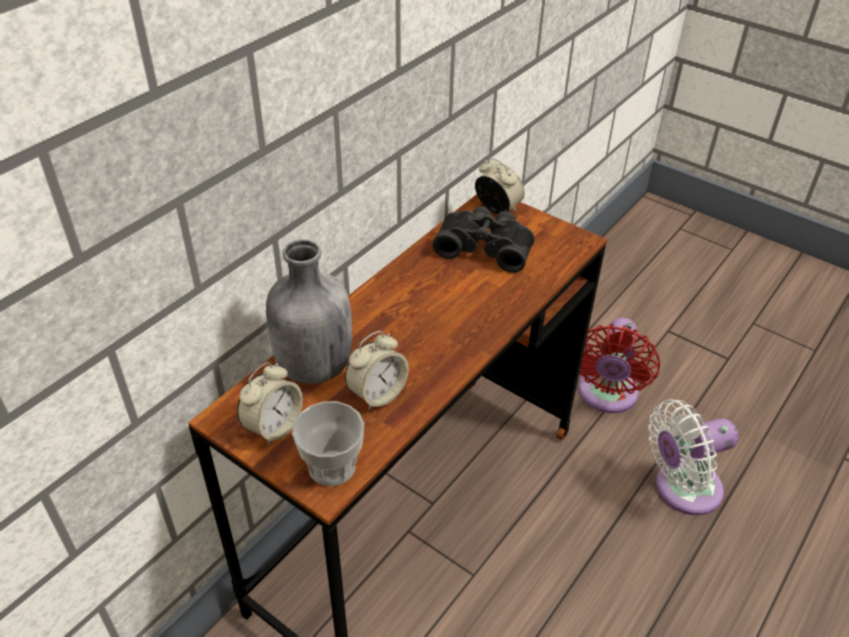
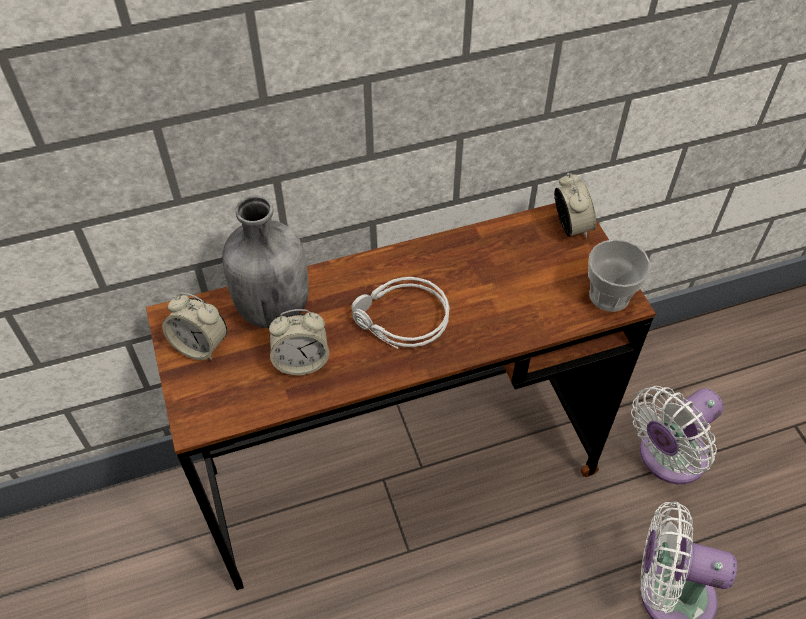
camera: 35 degrees right, 10 degrees up
(273, 427) = (200, 346): alarm clock -> alarm clock turned 45 degrees clockwise
(332, 467) = (214, 407): cup -> cup (609, 296)
(430, 326) = (400, 320): none -> grey headphones
(485, 247) = (521, 263): black binoculars -> none
(606, 395) = (667, 458): red fan -> white fan

